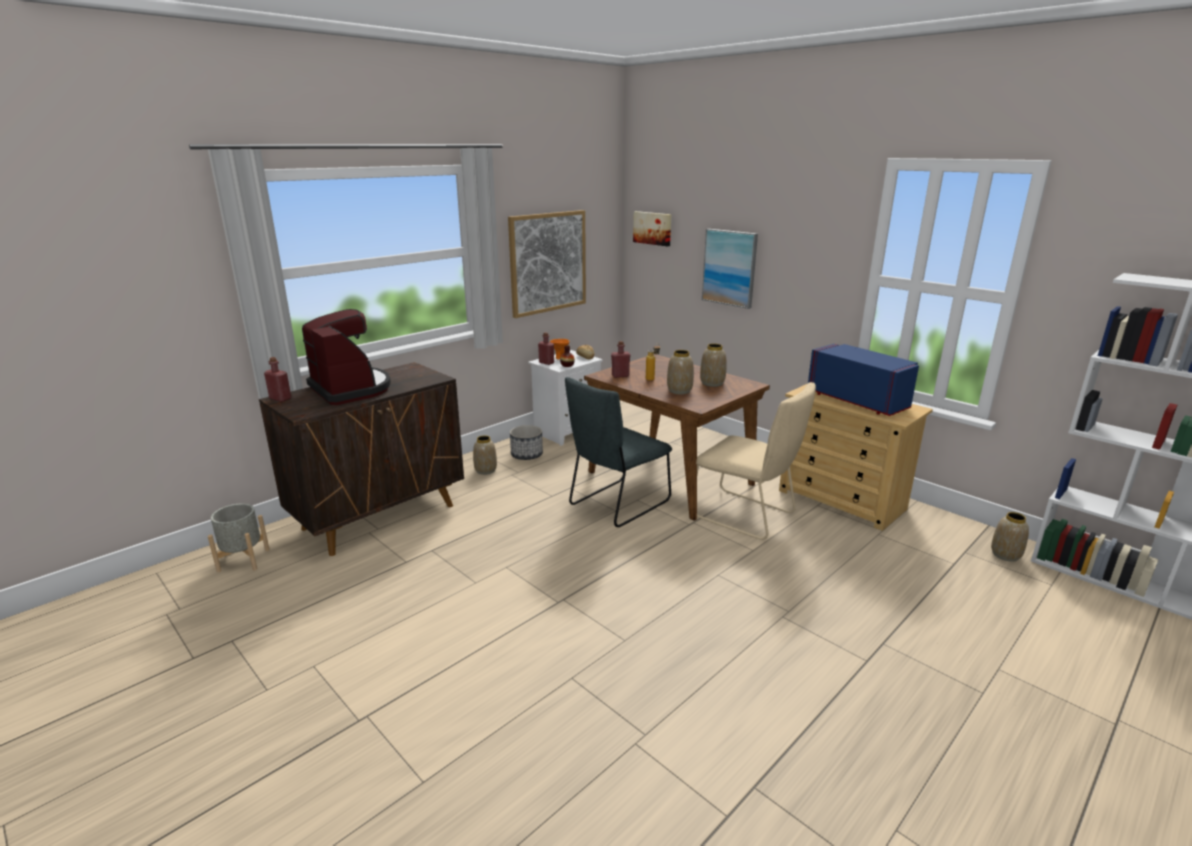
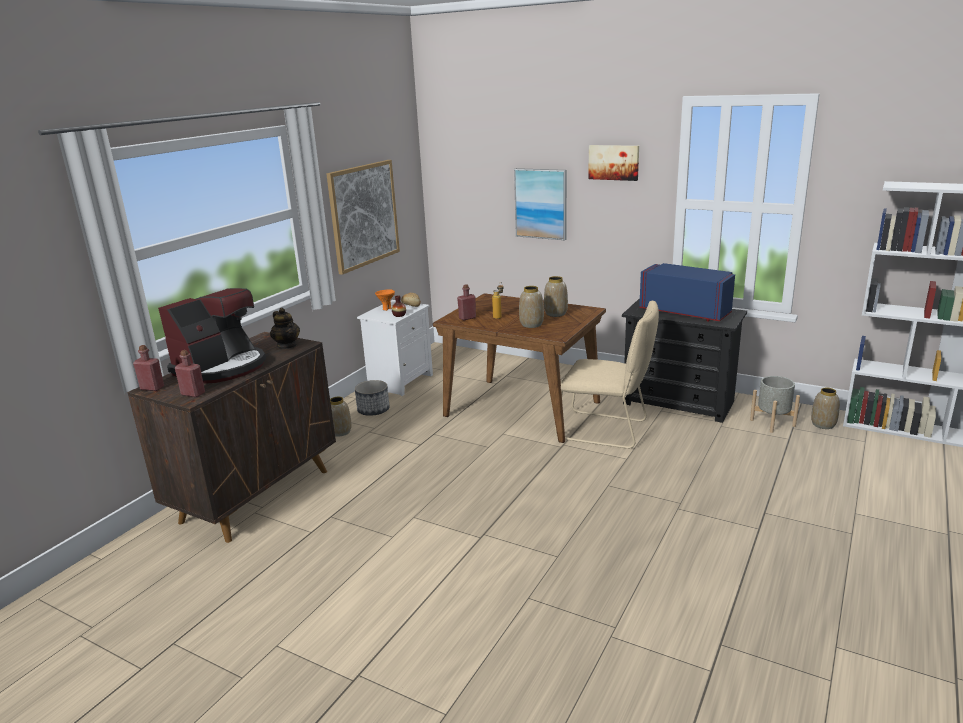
camera: 15 degrees left, 0 degrees up
(244, 560) = (133, 565): grey planter -> grey planter (772, 423)
(351, 389) = (222, 367): coffee machine -> coffee machine turned 90 degrees clockwise
(422, 377) = (287, 345): none -> teapot
(546, 363) = (376, 315): red bottle -> red bottle (193, 394)
(616, 504) = (486, 441): grey chair -> none
(653, 228) = (456, 171): picture -> picture (614, 162)
(842, 500) = (678, 402): beige dresser -> black dresser

